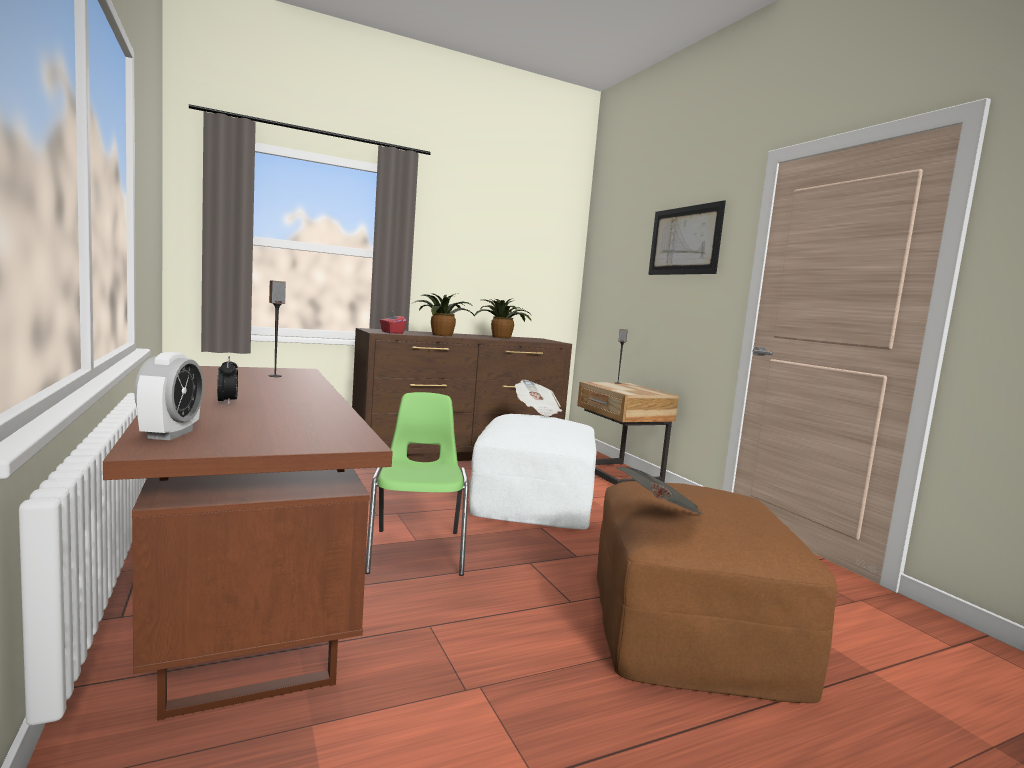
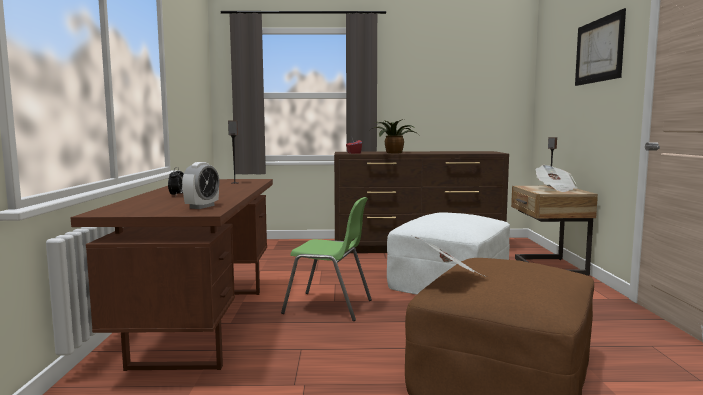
camera: 25 degrees right, 0 degrees up
(170, 434) = (119, 208): alarm clock -> alarm clock (202, 207)
(417, 551) = (329, 307): green chair -> green chair turned 90 degrees clockwise
(501, 337) = (449, 152): potted plant -> none
(537, 411) = (459, 210): newspaper -> newspaper (555, 189)

